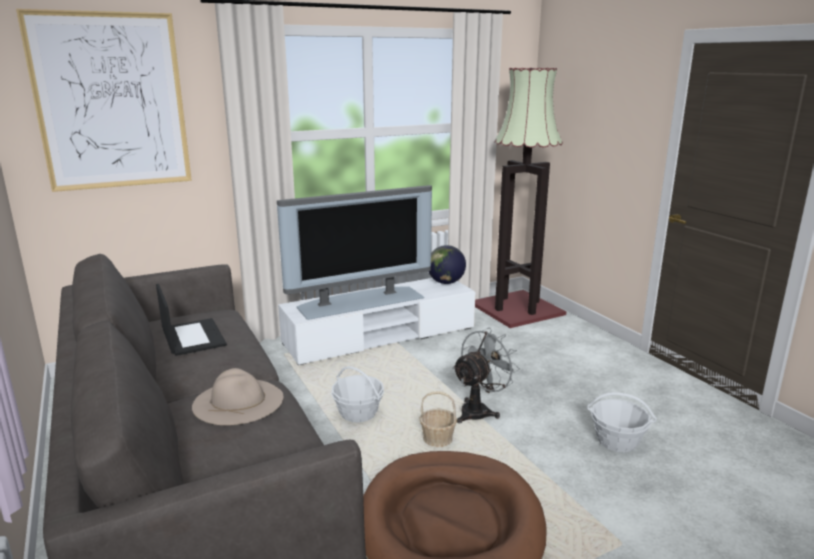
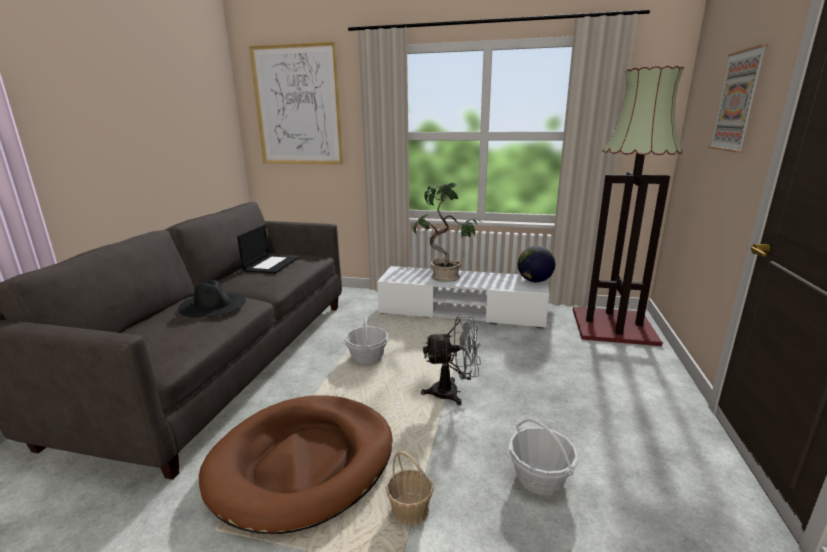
camera: 40 degrees right, 0 degrees up
(238, 401) = (213, 304): beige hat -> black hat
(360, 301) = (444, 277): television -> potted plant
(438, 439) = (390, 398): basket -> basket (410, 510)
(614, 102) = (737, 101): none -> picture

